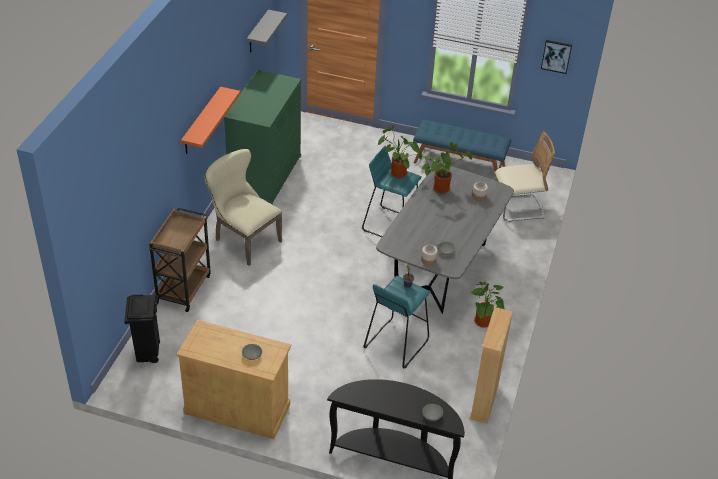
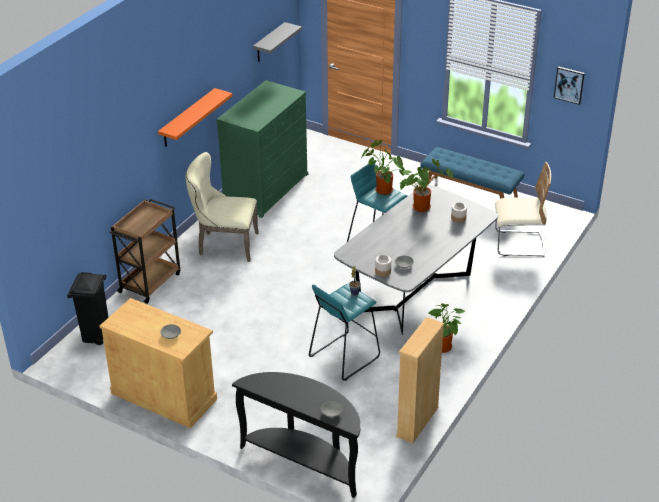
camera: 15 degrees right, 5 degrees down
(243, 240) = (224, 245): beige chair -> beige chair turned 45 degrees counterclockwise

